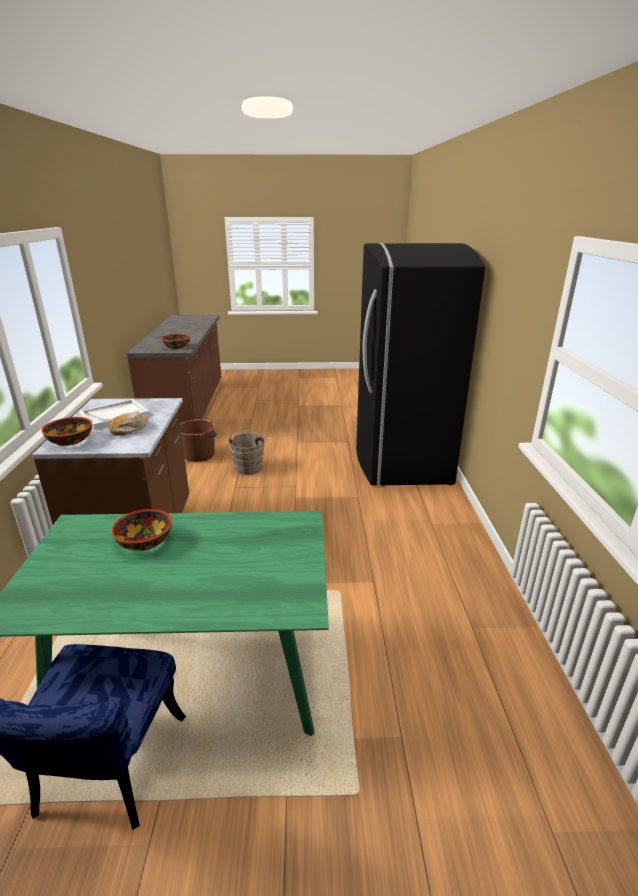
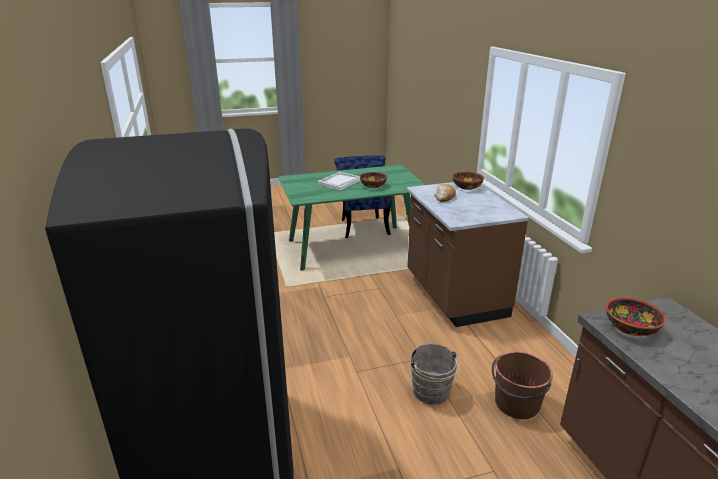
camera: 165 degrees right, 0 degrees up
(115, 415) = (474, 205): white tray -> white tray (340, 182)

